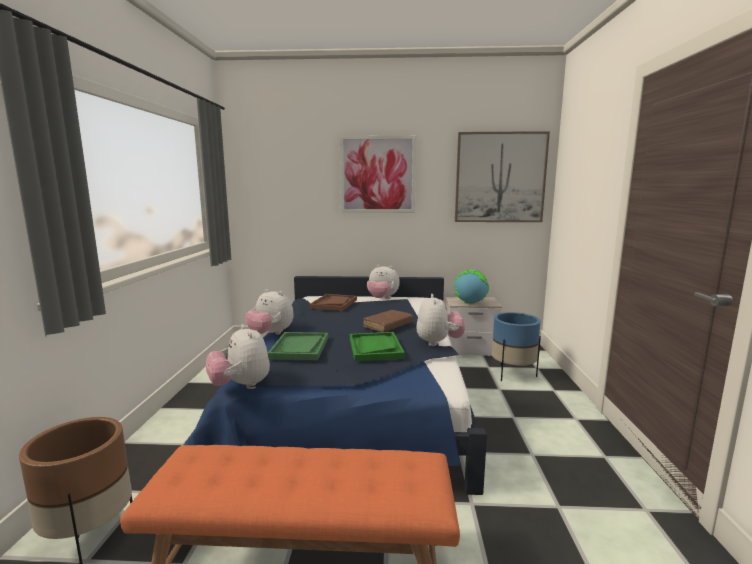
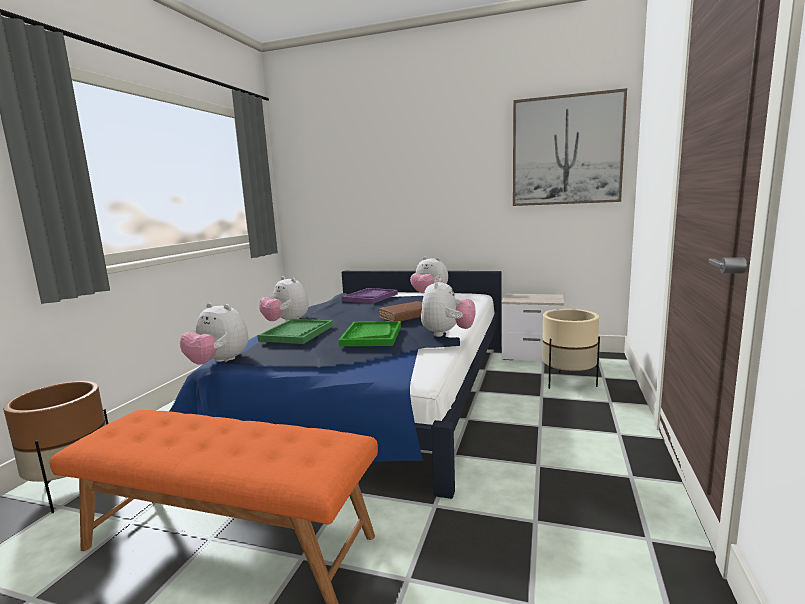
camera: 15 degrees right, 0 degrees up
(241, 386) = (218, 363): plush toy -> plush toy turned 45 degrees counterclockwise
(334, 304) = (370, 297): brown tray -> purple tray
(377, 174) = (425, 157): picture -> none
(470, 303) = (527, 299): globe -> none
(512, 374) = (568, 382): blue planter -> beige planter

